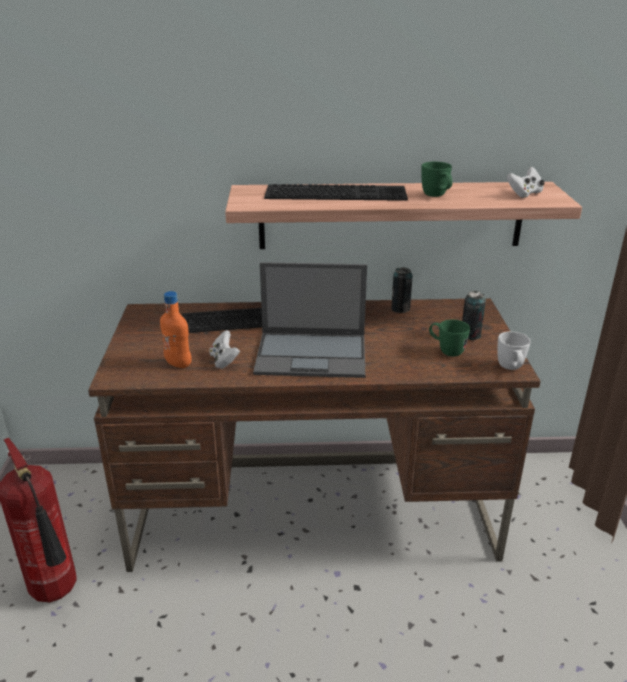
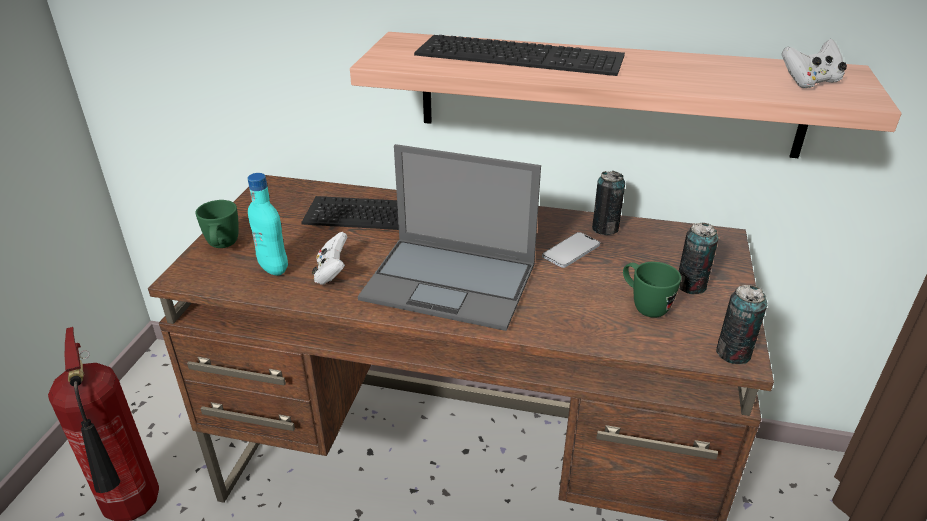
camera: 15 degrees right, 5 degrees up
(178, 364) = (273, 268): orange bottle -> turquoise bottle
(384, 325) = (571, 251): none -> phone
(437, 196) = (666, 74): green mug -> green mug (222, 247)
(511, 369) = (733, 353): white mug -> can

